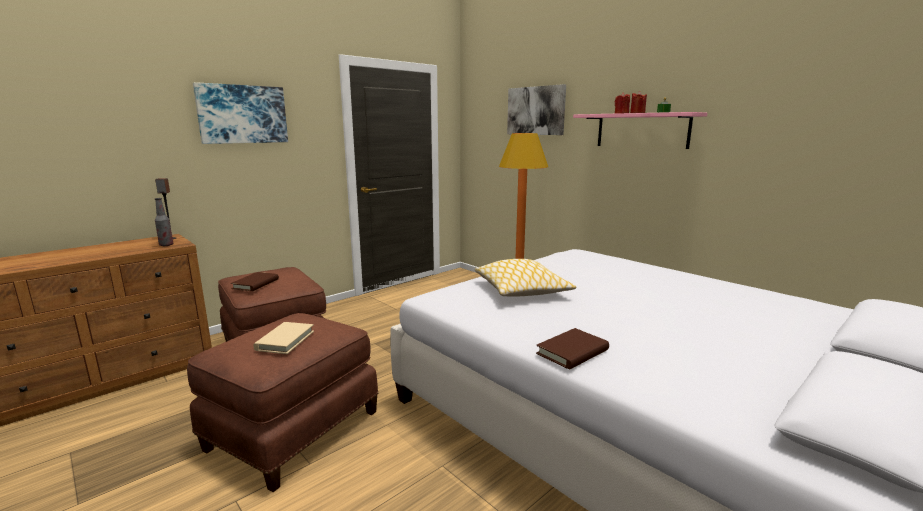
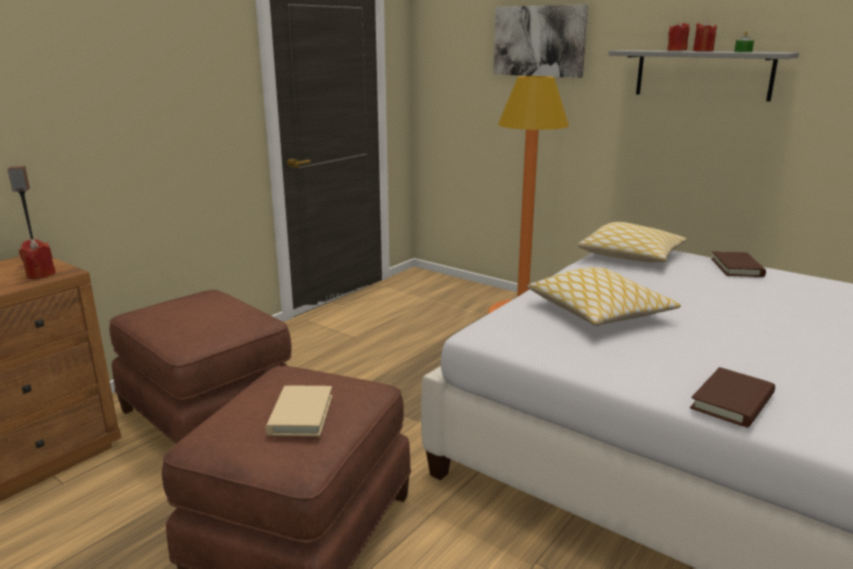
camera: 10 degrees left, 5 degrees up
(166, 245) = (40, 275): bottle -> red candle
(242, 114) = (120, 54): picture -> none
(255, 284) = (183, 324): brown book -> brown book (737, 267)
(576, 257) = (631, 256): none -> pillow
(642, 130) = (703, 74): pink shelf -> grey shelf

